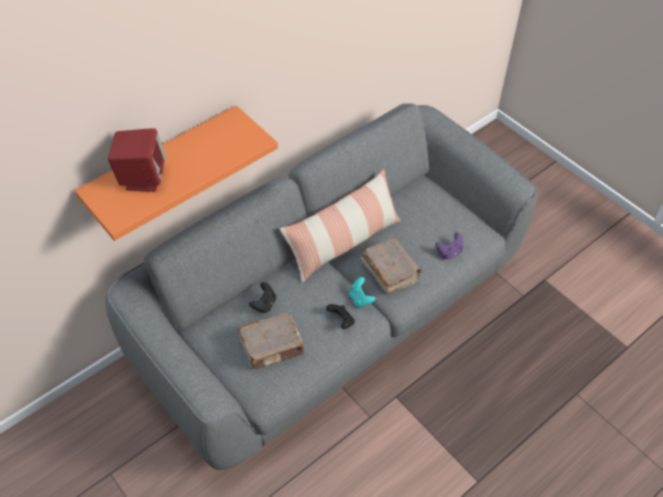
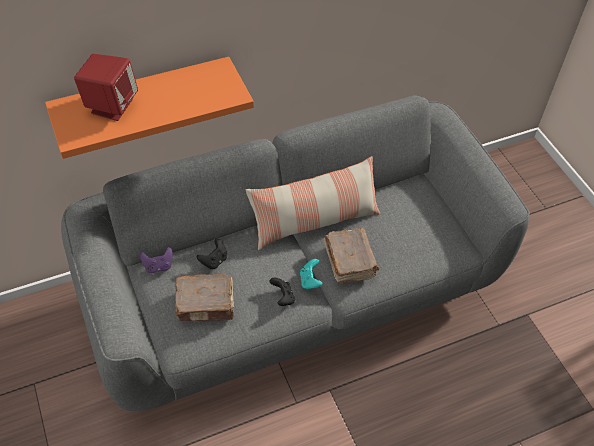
camera: 15 degrees right, 0 degrees up
(449, 252) = (418, 257): purple game controller -> purple game controller (158, 266)

